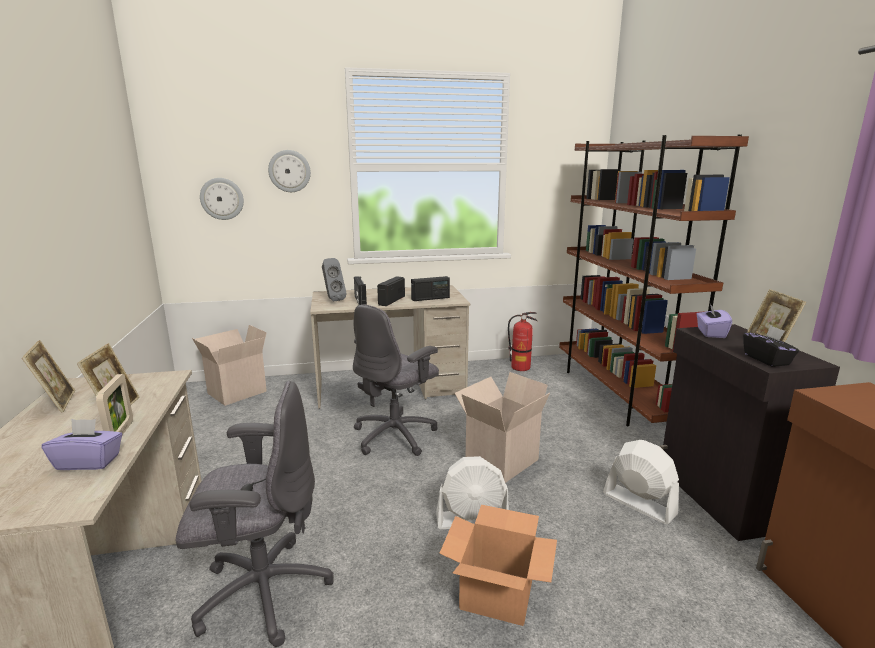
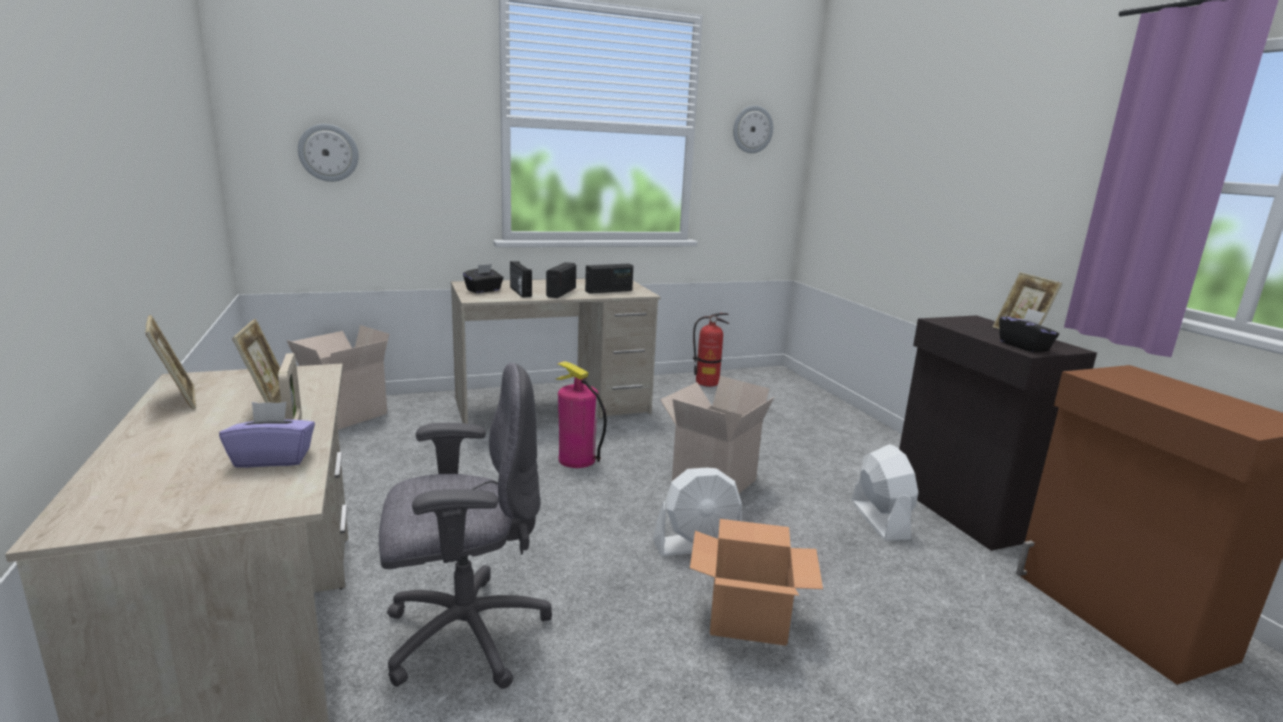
camera: 10 degrees left, 0 degrees up
(289, 171) = (422, 120): wall clock -> wall clock (752, 129)
(333, 300) = (484, 290): grey speaker -> black tissue box
(396, 436) = (576, 459): grey office chair -> fire extinguisher
(617, 394) = (827, 409): brown bookcase -> none
(638, 503) = (879, 519): white fan -> white fan turned 45 degrees clockwise
(710, 333) = (956, 323): purple tissue box -> none

